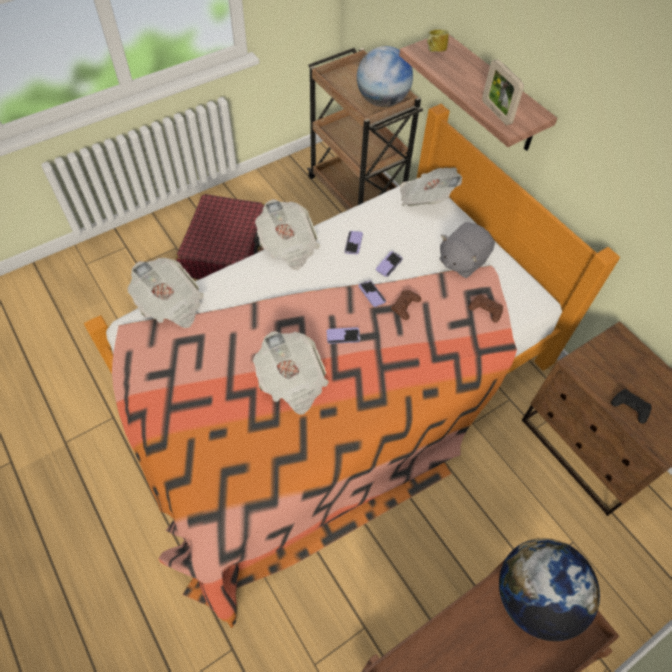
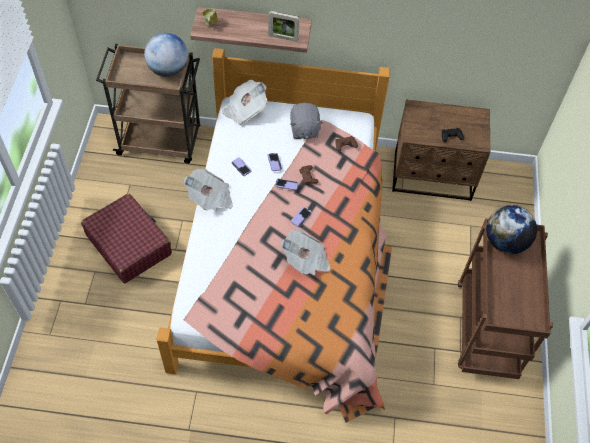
camera: 50 degrees left, 0 degrees up
(170, 304) = (196, 283): newspaper -> none

